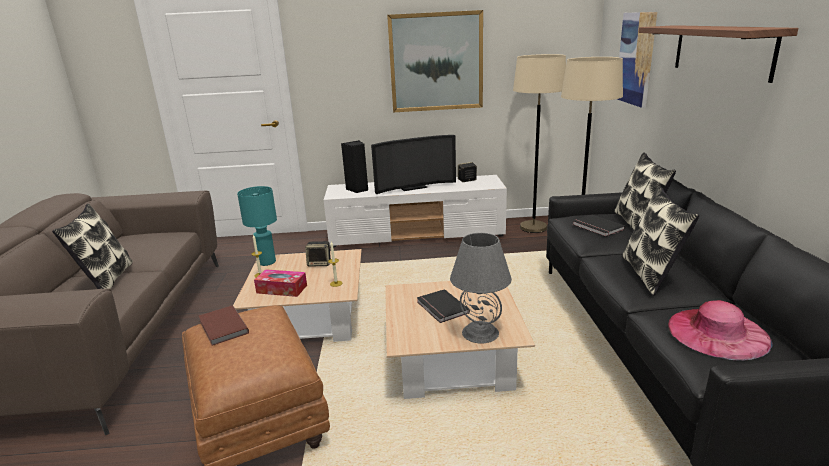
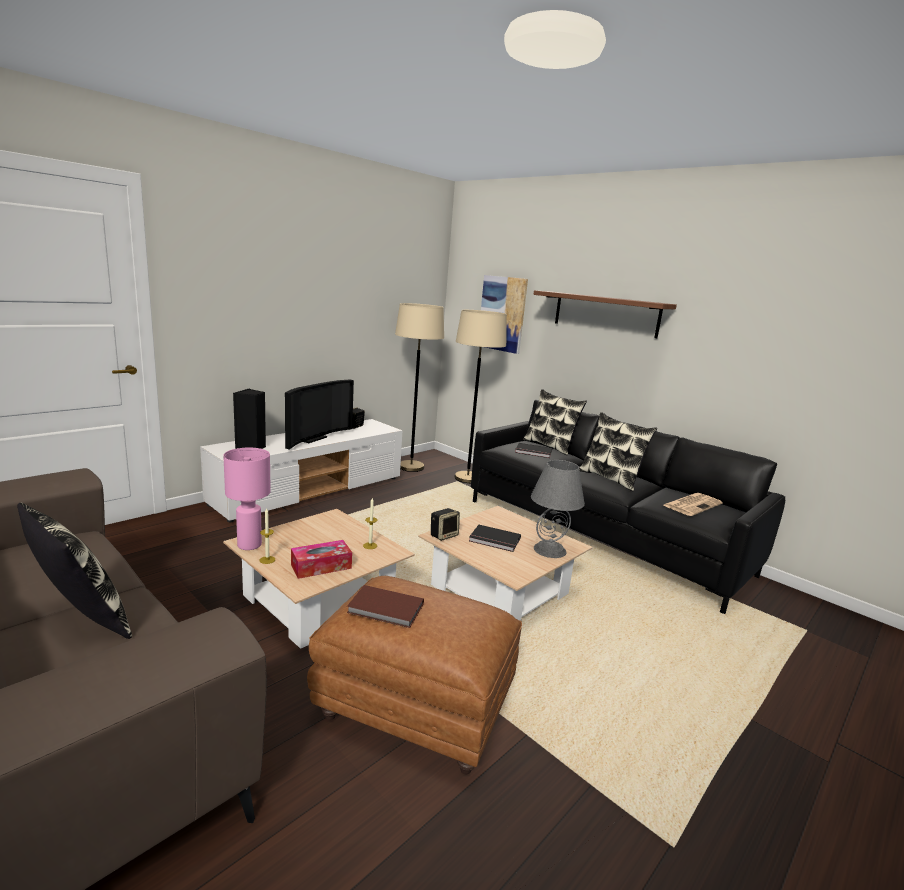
camera: 45 degrees left, 5 degrees down
(267, 262) = (249, 545): turquoise table lamp -> pink table lamp
(320, 263) = (318, 531): speaker -> speaker (444, 535)
(436, 62) = (321, 303): picture -> none
(717, 332) = (692, 504): pink hat -> newspaper

